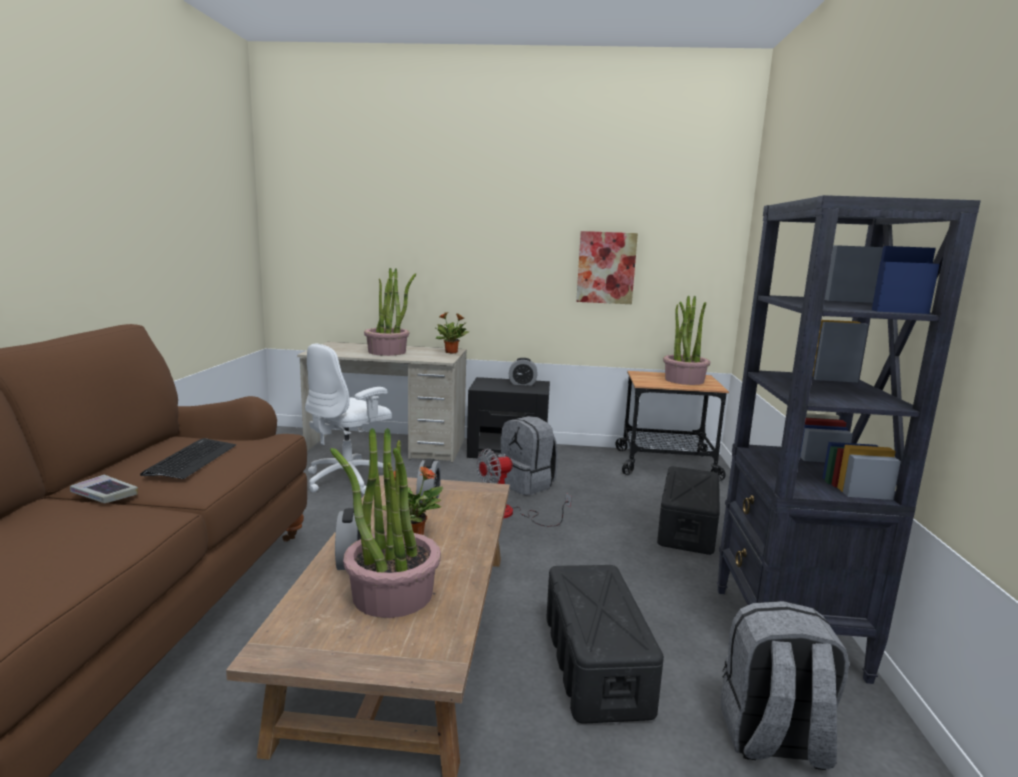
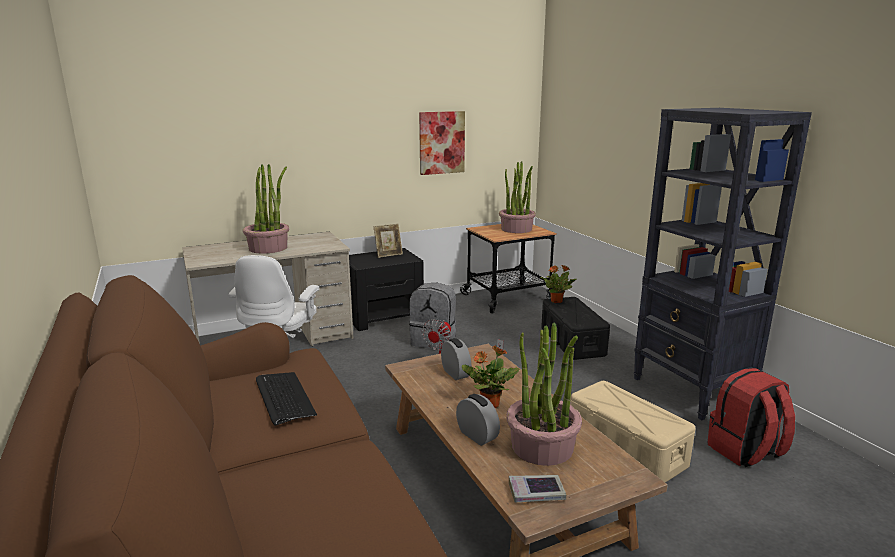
camera: 30 degrees left, 5 degrees up
(104, 494) = (265, 452): book -> book (536, 492)
(451, 352) = (325, 237): potted plant -> potted plant (557, 301)
(522, 384) = (388, 254): alarm clock -> picture frame
(595, 664) = (626, 449): black storage box -> beige storage box
(772, 740) = (745, 452): grey backpack -> red backpack

